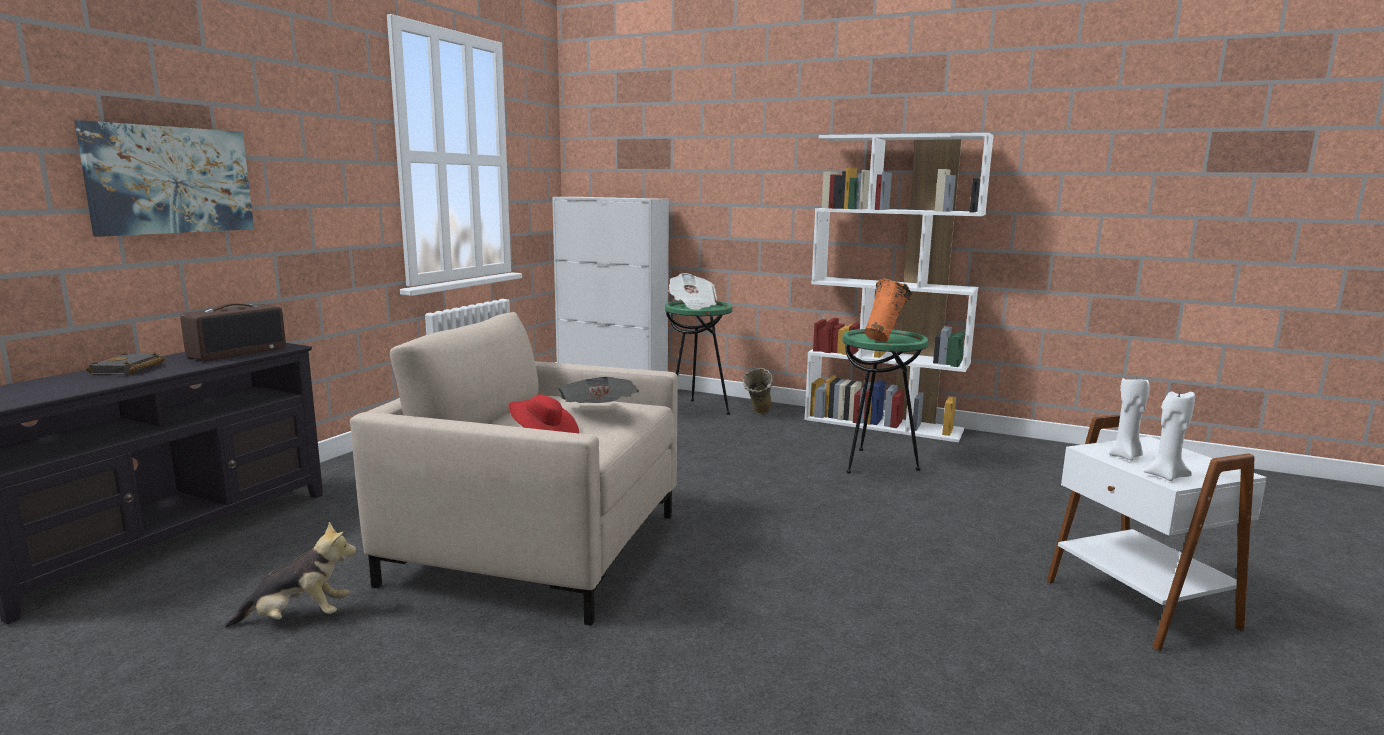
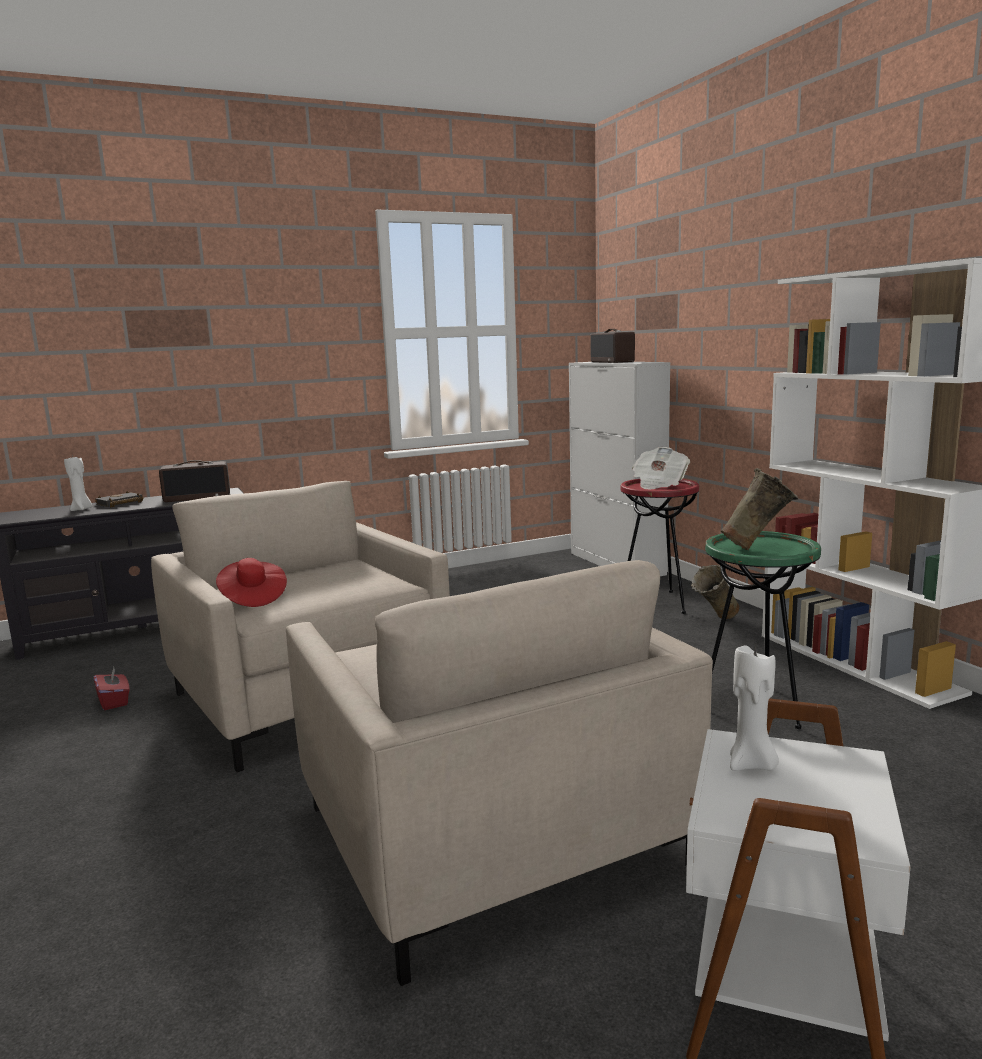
camera: 40 degrees right, 0 degrees up
(170, 180) = (172, 367): picture -> none
(298, 618) = (114, 701): plush toy -> red tissue box
(598, 414) = (338, 584): newspaper -> none
(605, 197) = (613, 362): none -> radio
(696, 410) = (657, 602): green side table -> red side table
(870, 590) = (489, 836): none -> beige armchair
(885, 340) = (758, 548): orange vase -> beige vase
(1165, 476) = (731, 805): white candle -> white candle (82, 509)

